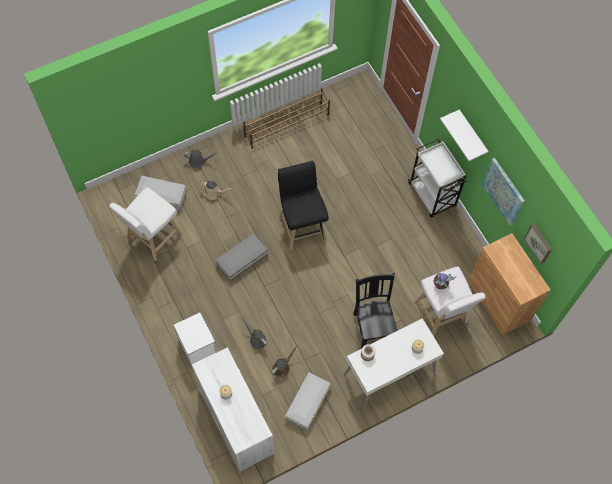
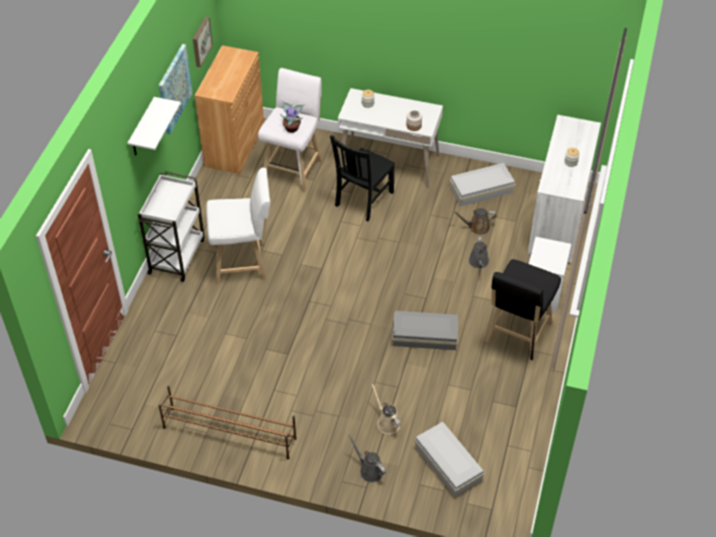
camera: 135 degrees left, 15 degrees down
(152, 238) = (499, 425): white stool -> white stool (244, 263)
(302, 226) = (331, 322): black stool -> black stool (516, 335)

